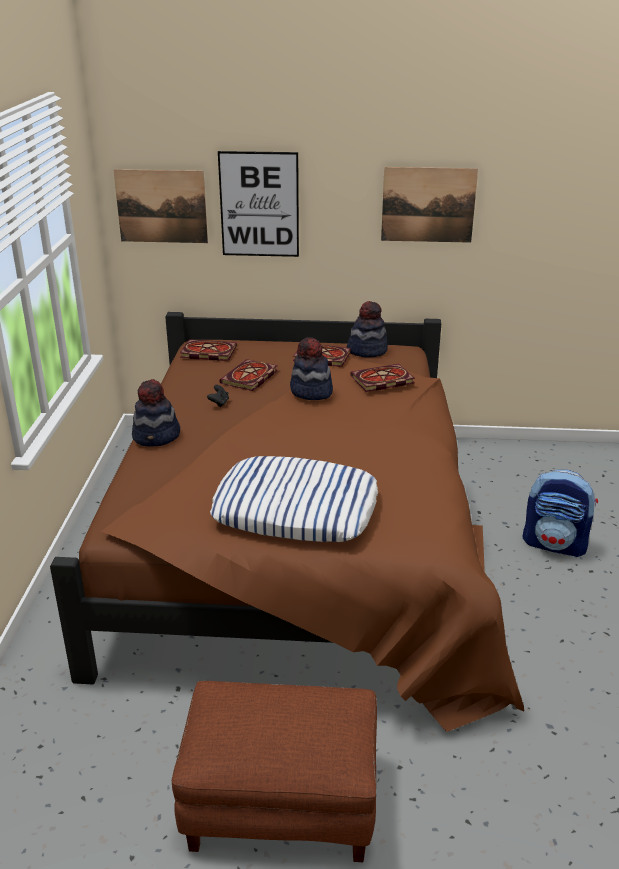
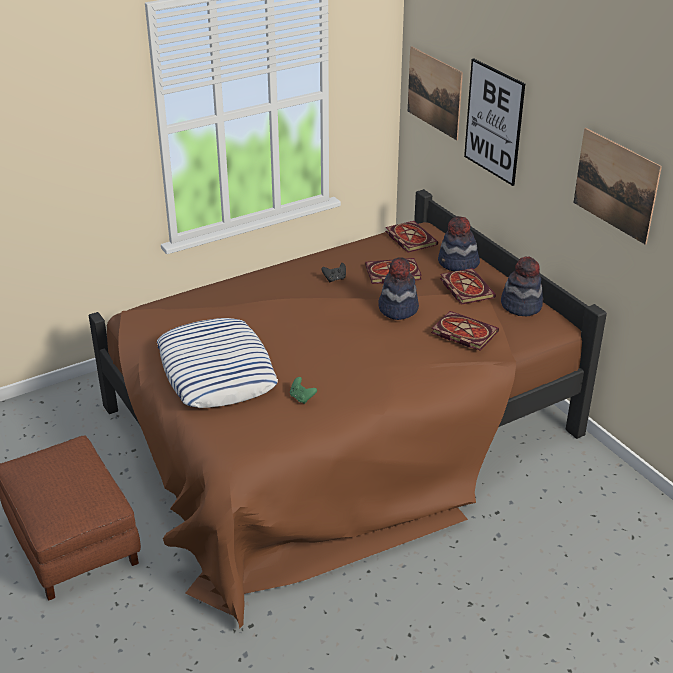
camera: 55 degrees right, 5 degrees up
(157, 436) = (258, 277): hat -> hat (458, 264)
(392, 480) = (302, 398): none -> green game controller
(555, 544) = (500, 580): backpack -> none

